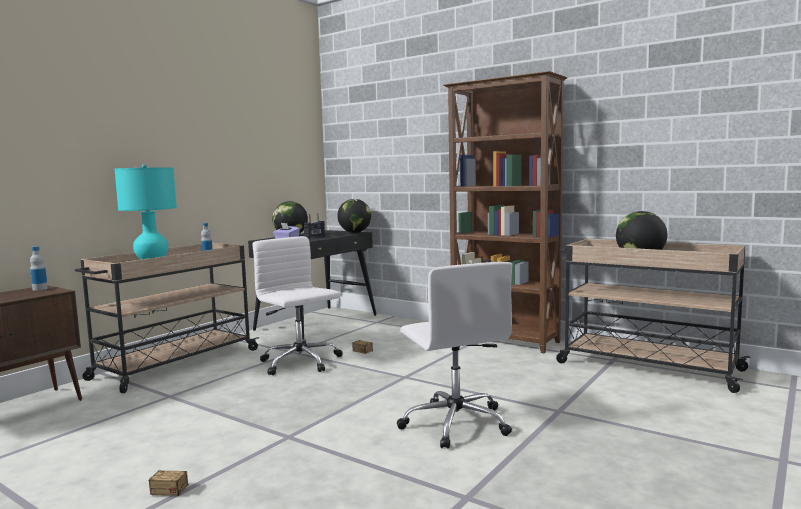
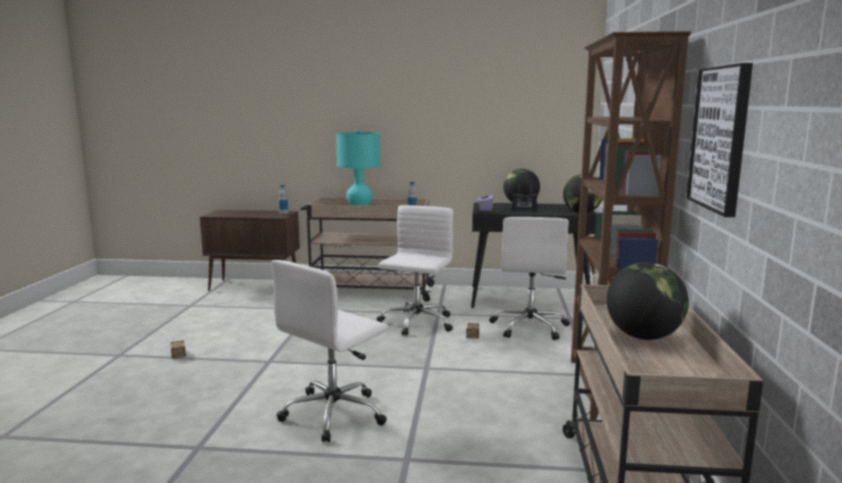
camera: 60 degrees right, 5 degrees up
(375, 334) = (530, 327): none -> white office chair
(621, 139) = (720, 138): none -> picture

